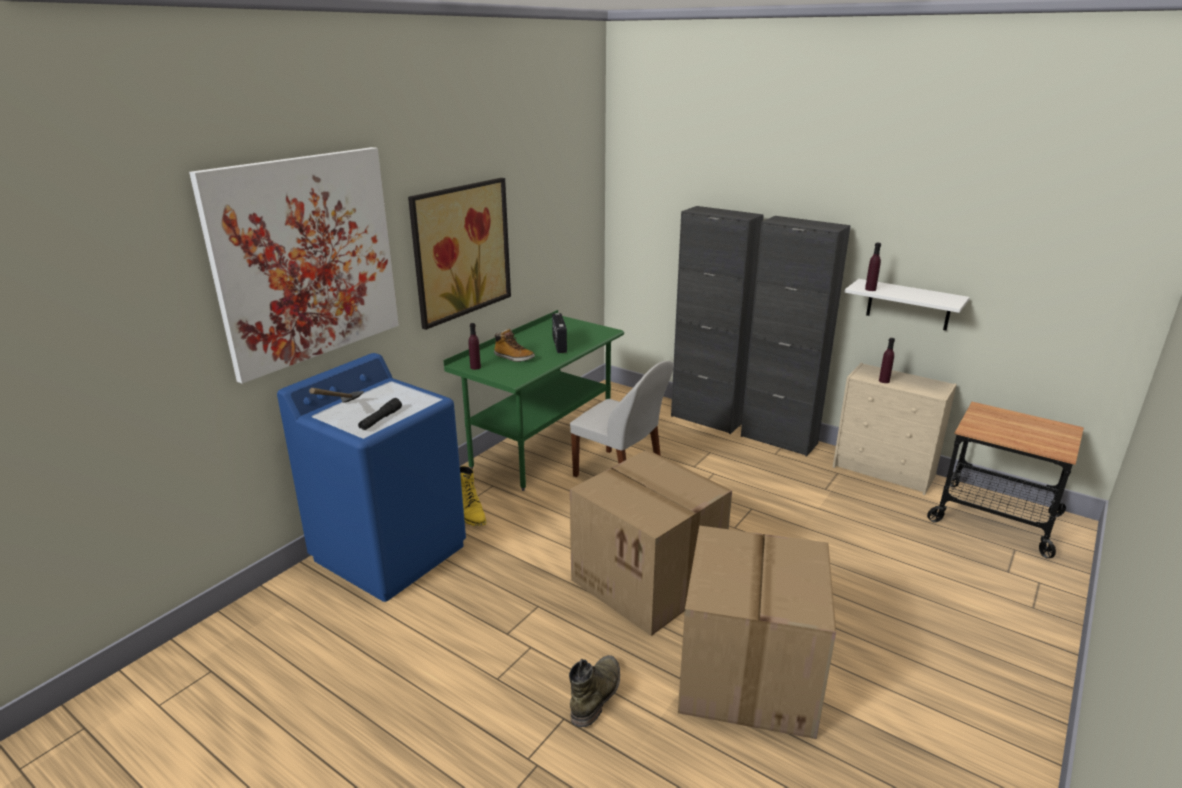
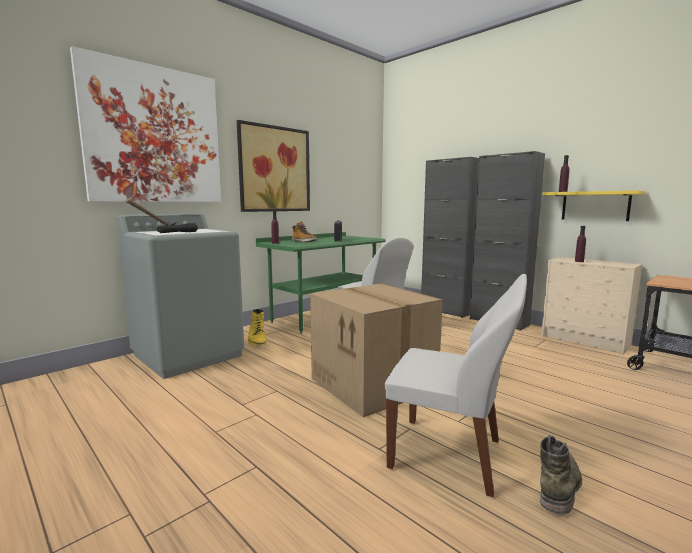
camera: 10 degrees right, 15 degrees down
(390, 552) = (188, 355): blue washing machine -> grey washing machine
(596, 694) = (295, 452): green boot -> green boot (559, 485)
(750, 676) = (449, 455): cardboard box -> white chair
(908, 305) = (595, 206): white shelf -> yellow shelf

